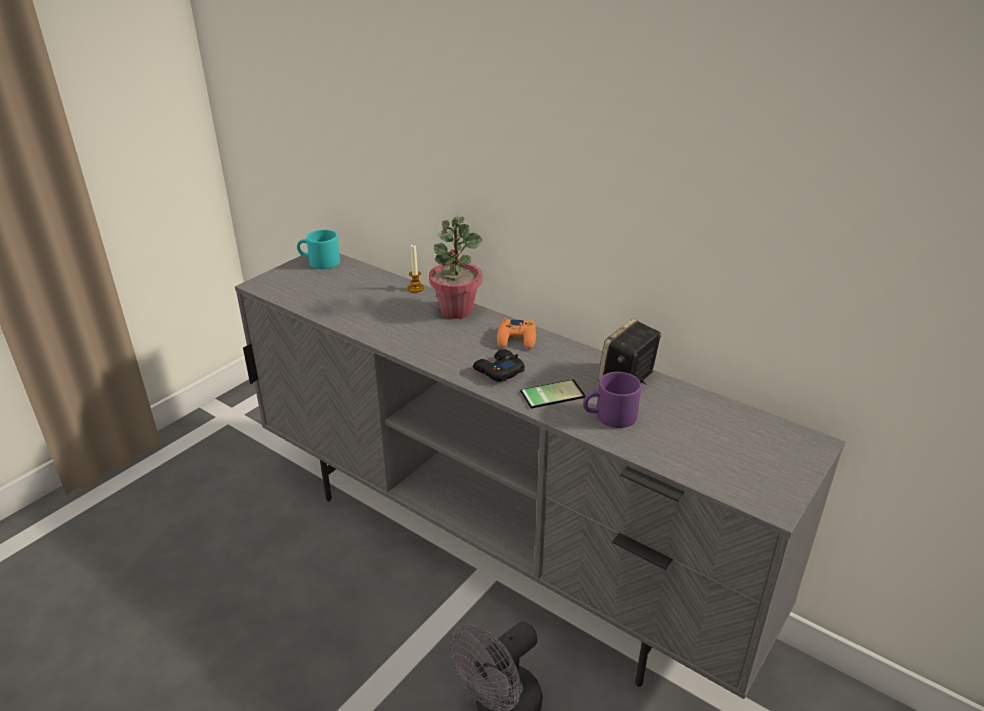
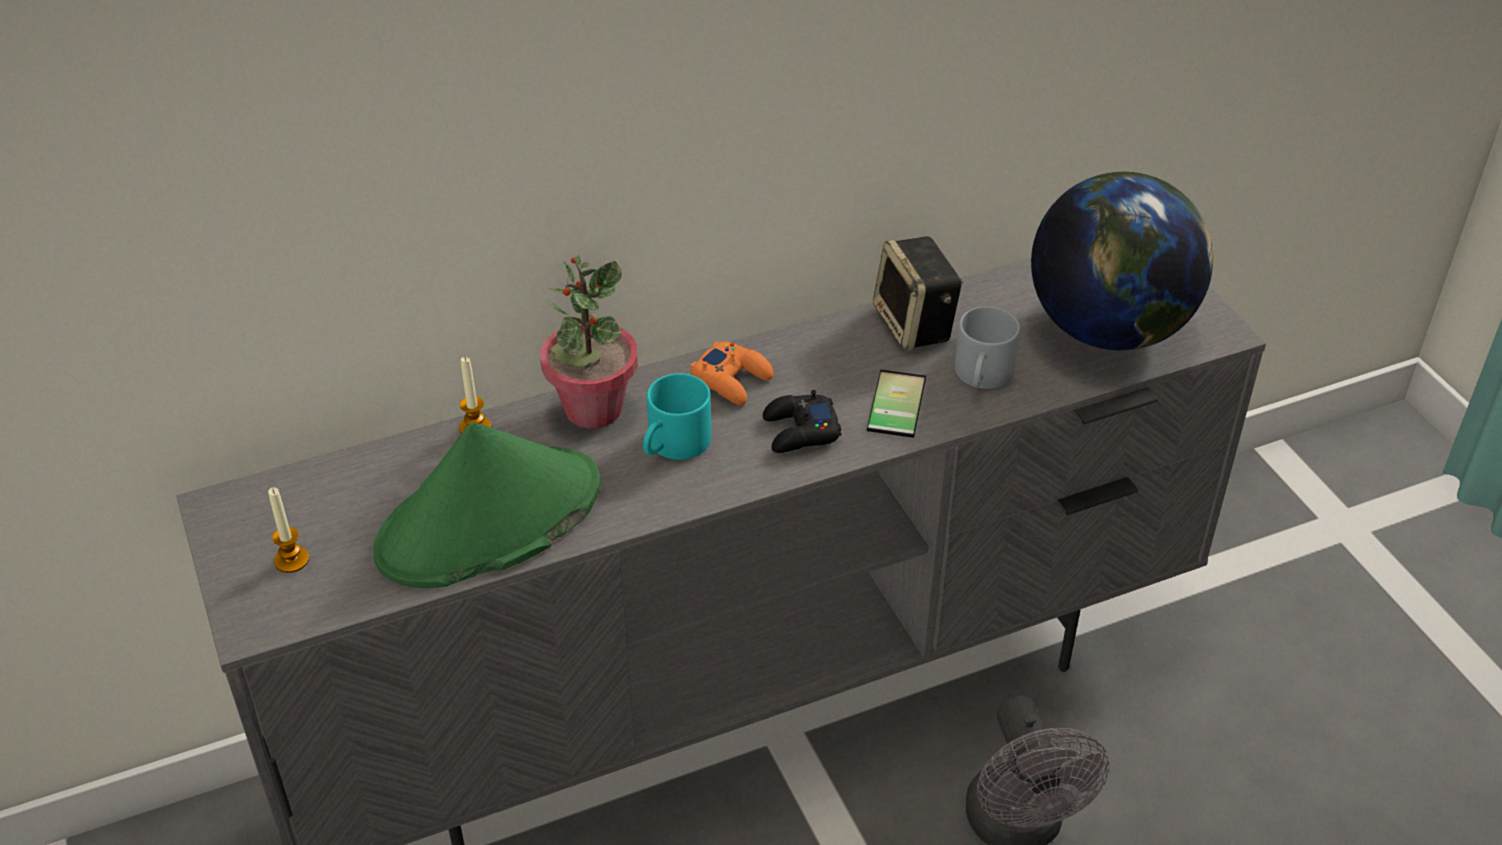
camera: 60 degrees left, 10 degrees up
(301, 279) = (291, 560): none -> candle
(319, 262) = (249, 517): turquoise mug -> turquoise mug (674, 445)
(359, 311) = (489, 520): none -> green hat
(609, 417) = (983, 376): purple mug -> grey mug
(714, 453) = (1109, 328): none -> globe

